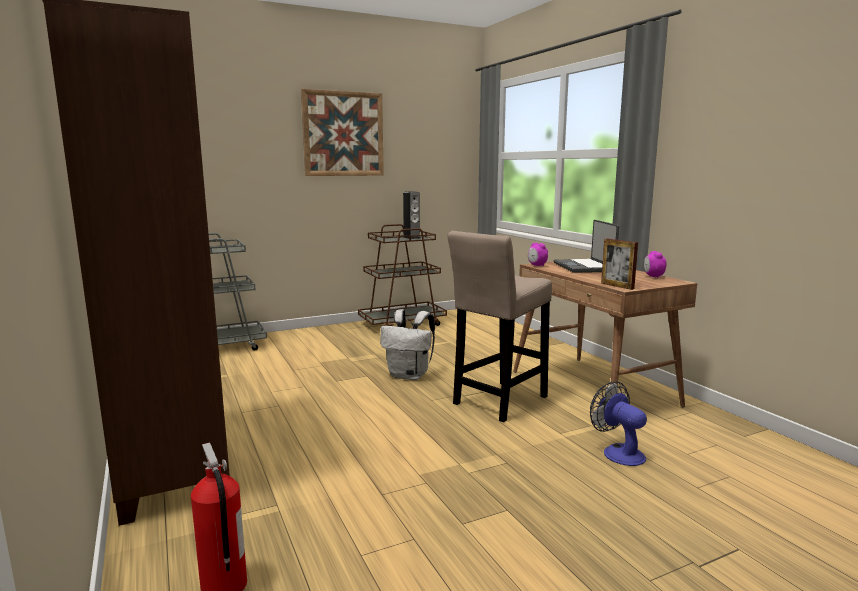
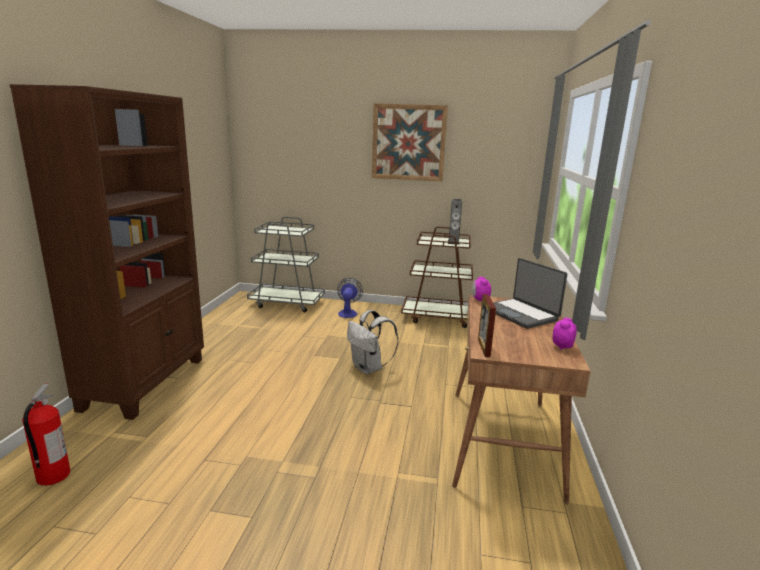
camera: 35 degrees right, 5 degrees up
(497, 402) = (396, 419): beige stool -> none
(584, 267) = (521, 314): laptop -> laptop turned 60 degrees counterclockwise
(618, 452) = (416, 516): fan -> fan (348, 312)

